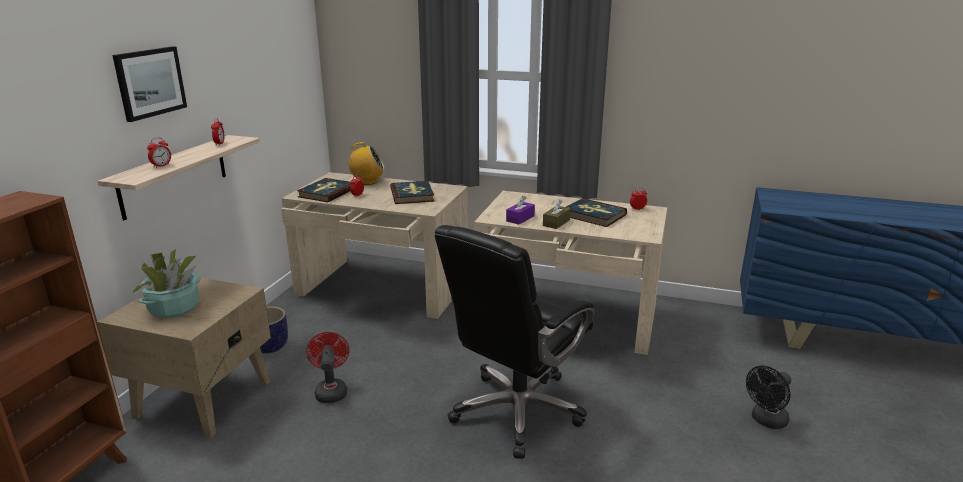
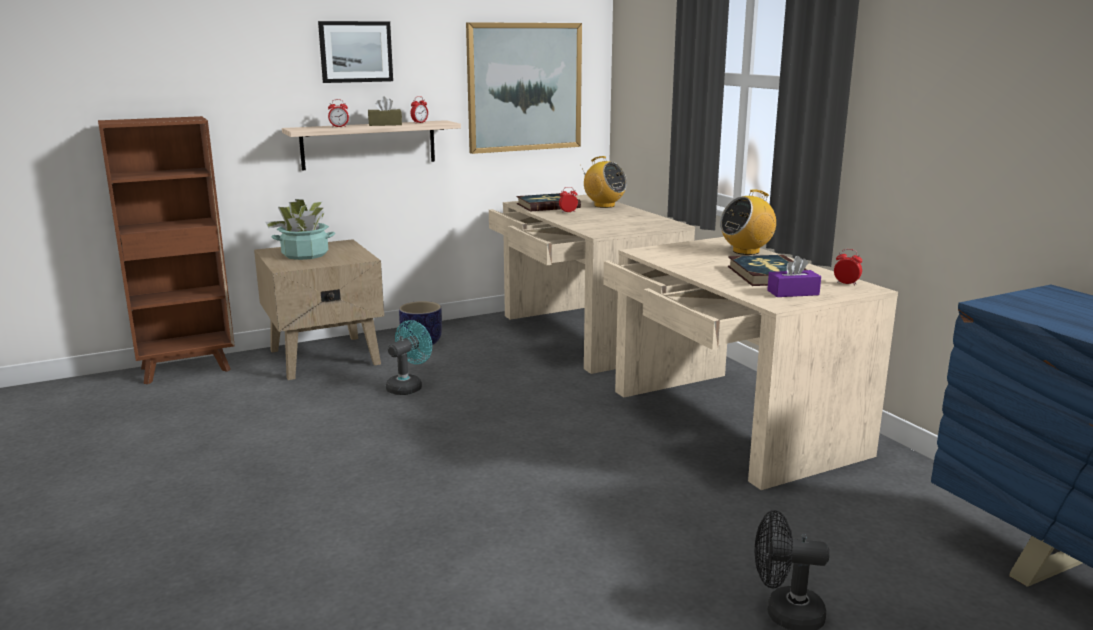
camera: 45 degrees right, 5 degrees down
(274, 91) = (524, 87): none -> picture
(331, 390) = (408, 386): red fan -> turquoise fan
(412, 195) = (618, 221): book -> none
(517, 411) = (520, 466): black office chair -> none
(520, 218) = (672, 258): purple tissue box -> purple tissue box (793, 293)
(542, 200) = (746, 251): none -> radio
(556, 223) = (702, 269): brown tissue box -> brown tissue box (385, 124)

